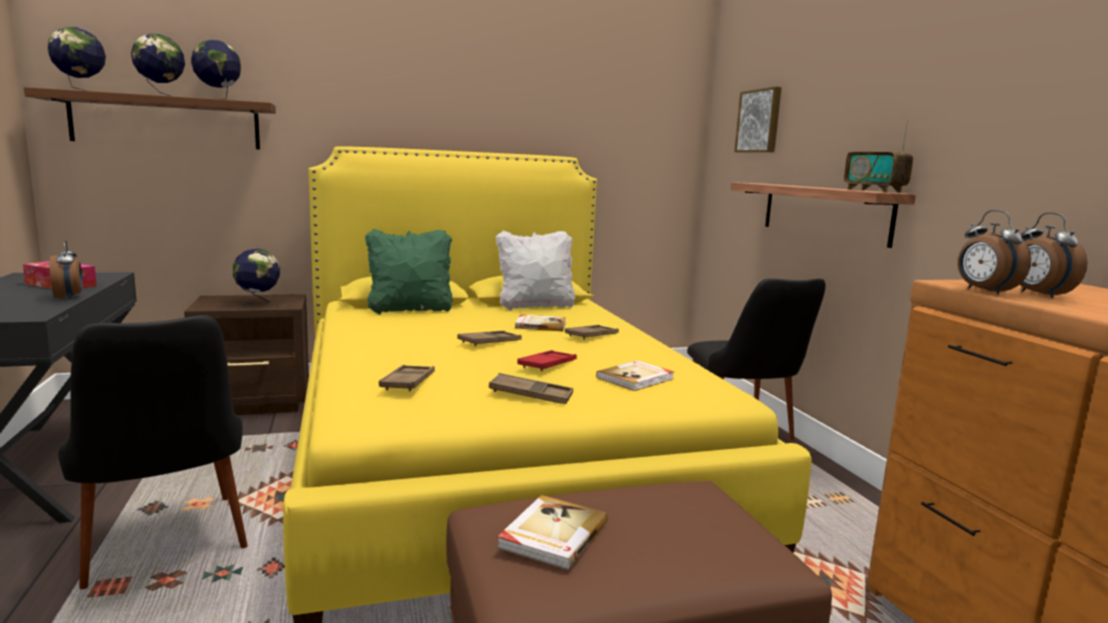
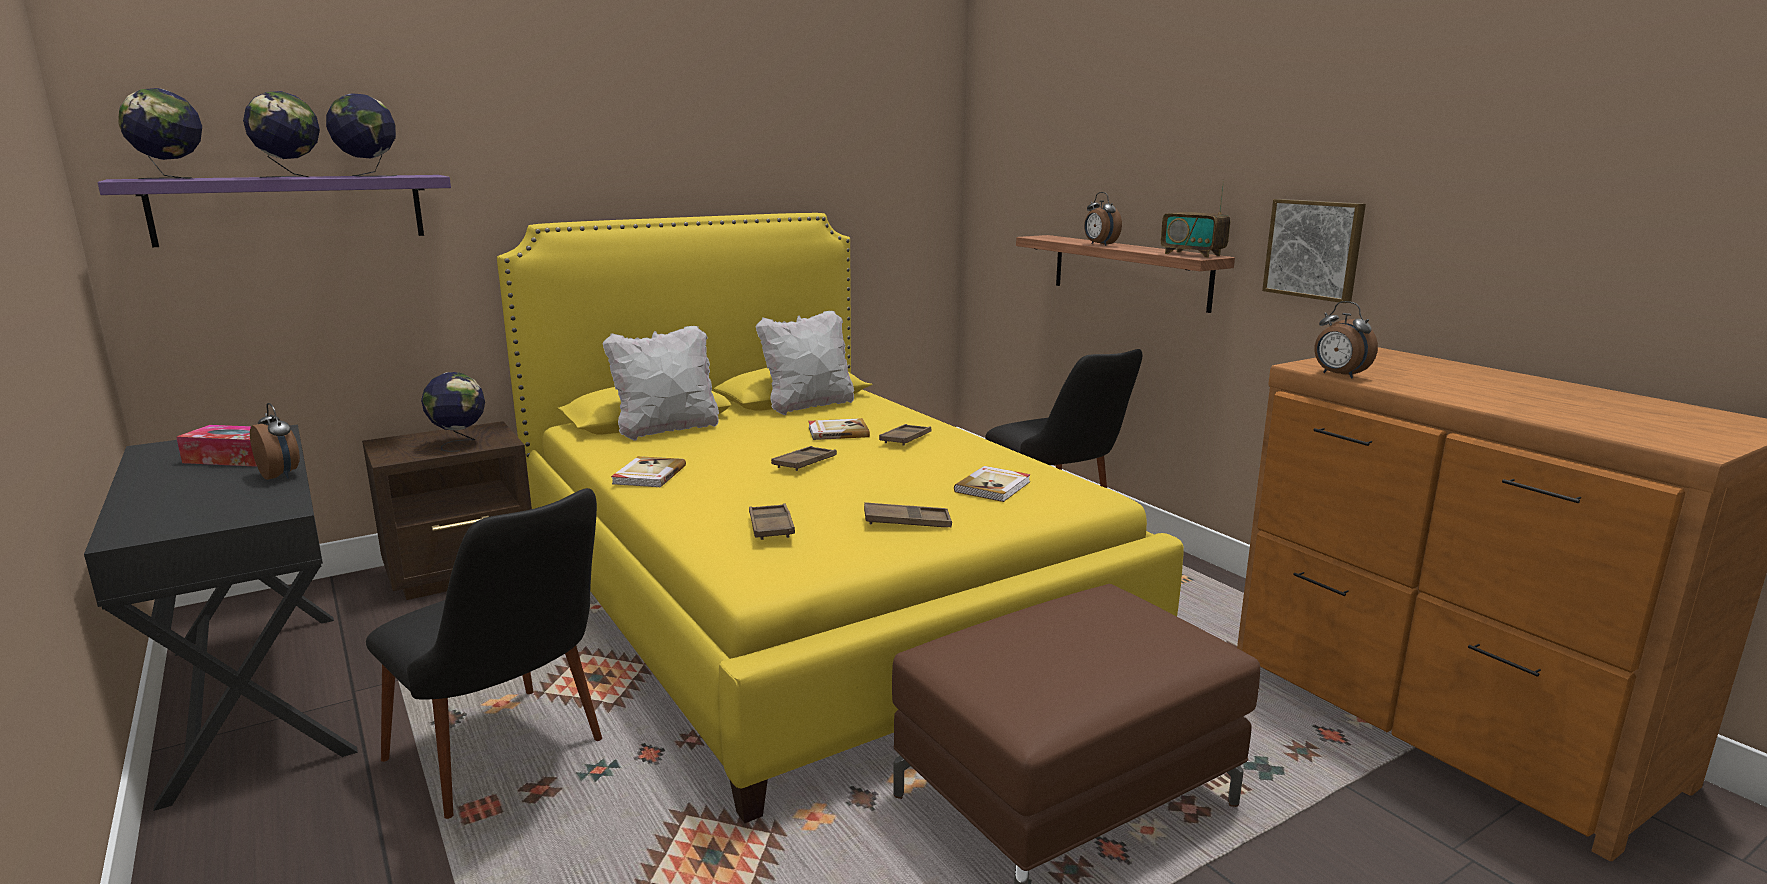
camera: 15 degrees left, 5 degrees up
(166, 122) = (291, 209): brown shelf -> purple shelf
(410, 310) = (667, 430): green pillow -> white pillow
(547, 365) = (891, 483): red tray -> none
(552, 535) = (1016, 658): book -> book (648, 475)
(760, 121) = (1039, 161): picture -> picture (1314, 249)
(1038, 294) = (1381, 374): alarm clock -> alarm clock (1099, 244)

